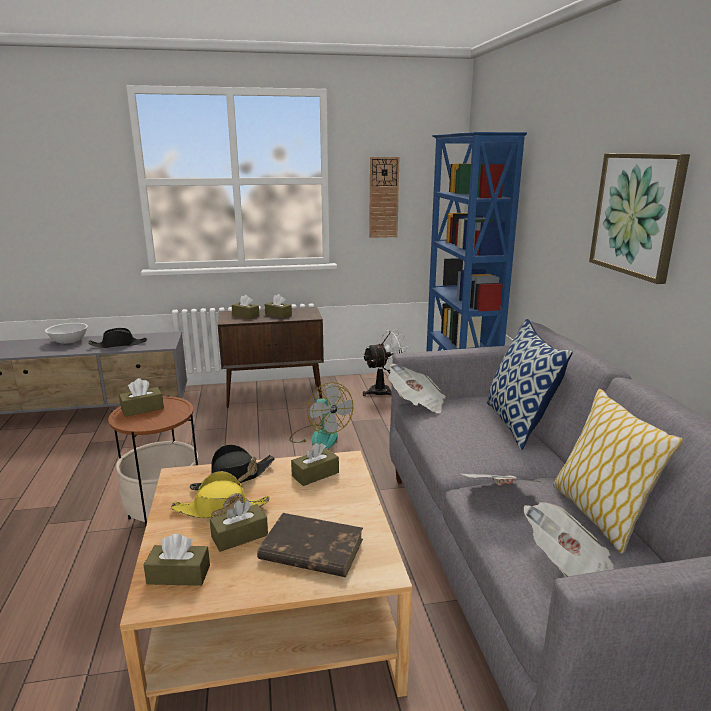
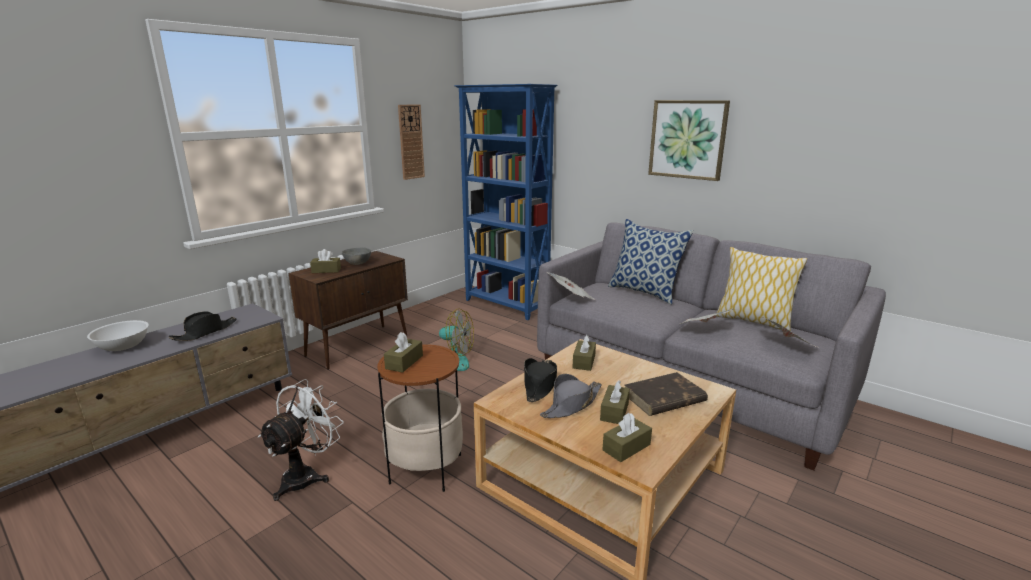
camera: 40 degrees left, 0 degrees up
(220, 509) = (571, 405): yellow hat -> grey hat
(278, 315) = (357, 263): brown tissue box -> grey bowl
(385, 391) = (447, 315): white fan -> white fan (306, 476)

